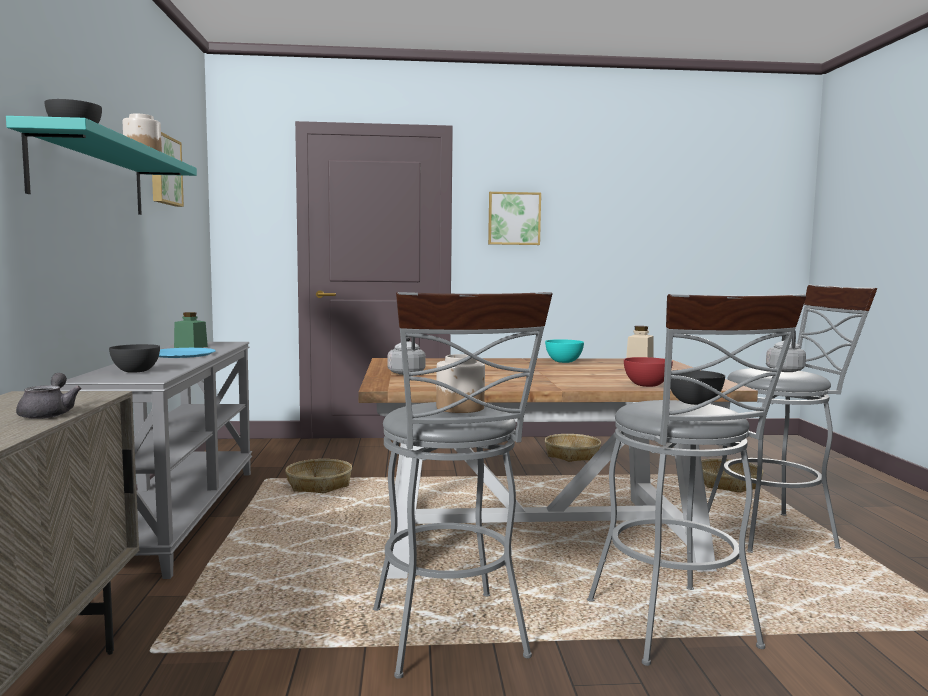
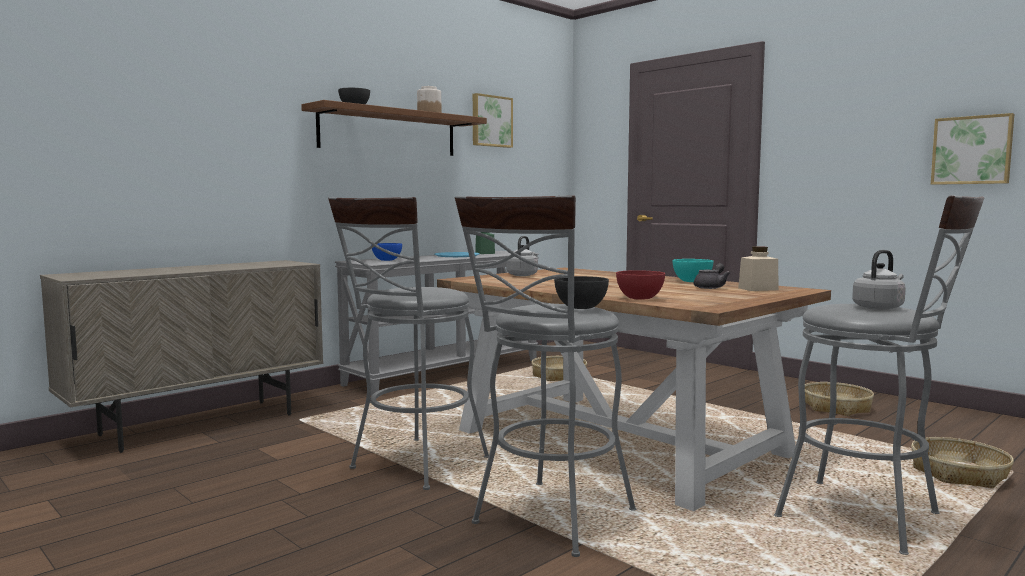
camera: 50 degrees right, 0 degrees up
(49, 414) = (247, 267): grey teapot -> grey teapot (711, 287)
(91, 176) = (389, 132): turquoise shelf -> brown shelf
(135, 371) = (387, 260): grey bowl -> blue bowl
(460, 408) = (423, 289): jar -> none
(514, 218) = (826, 133): picture -> picture (972, 150)

